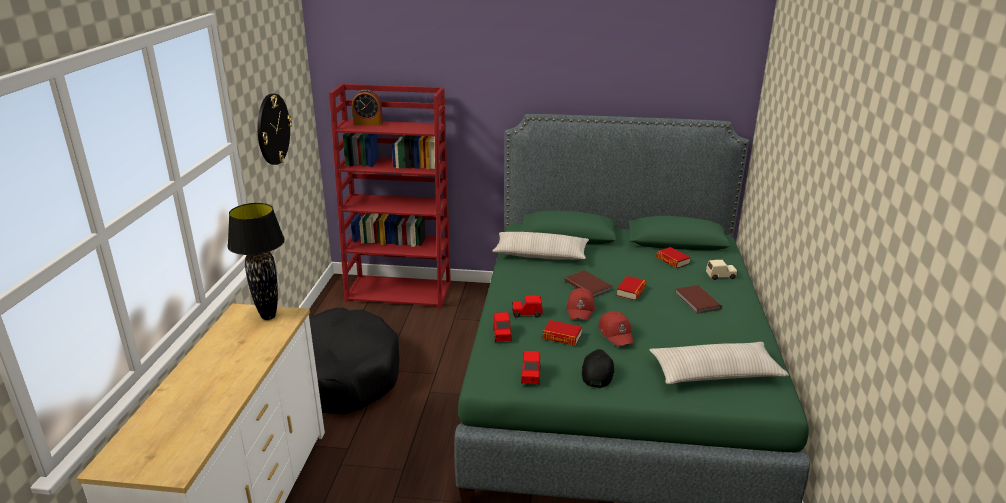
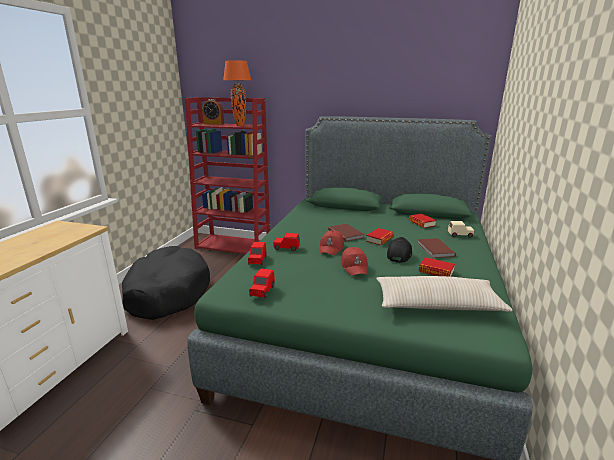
camera: 10 degrees right, 5 degrees down
(268, 316) = (72, 229): black table lamp -> none
(273, 129) = (136, 115): wall clock -> none
(412, 129) = (240, 125): none -> orange table lamp
(540, 255) = (318, 214): beige pillow -> none
(562, 337) = (306, 265): book -> book (436, 271)
(597, 372) = (323, 294): black cap -> black cap (398, 254)

